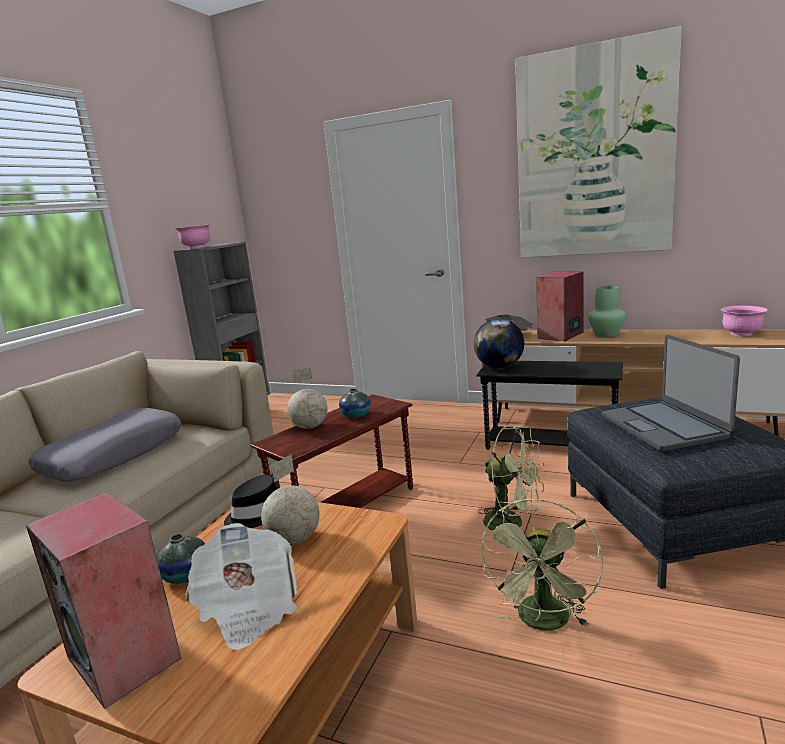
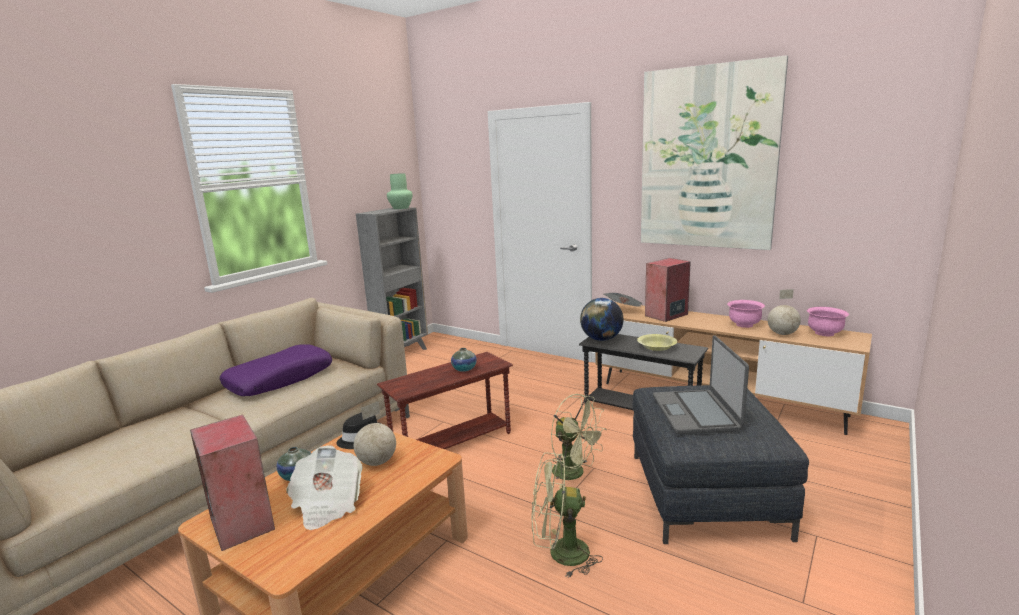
camera: 10 degrees right, 0 degrees up
(113, 456) = (280, 379): grey pillow -> purple pillow
(196, 247) = (374, 212): pink bowl -> pink bowl (744, 325)
(309, 427) = (425, 374): globe -> globe (782, 334)
(544, 623) = (560, 554): green fan -> green fan turned 60 degrees clockwise
(567, 368) = (656, 347): none -> yellow bowl
(605, 334) = (705, 318): green vase -> green vase (400, 208)

